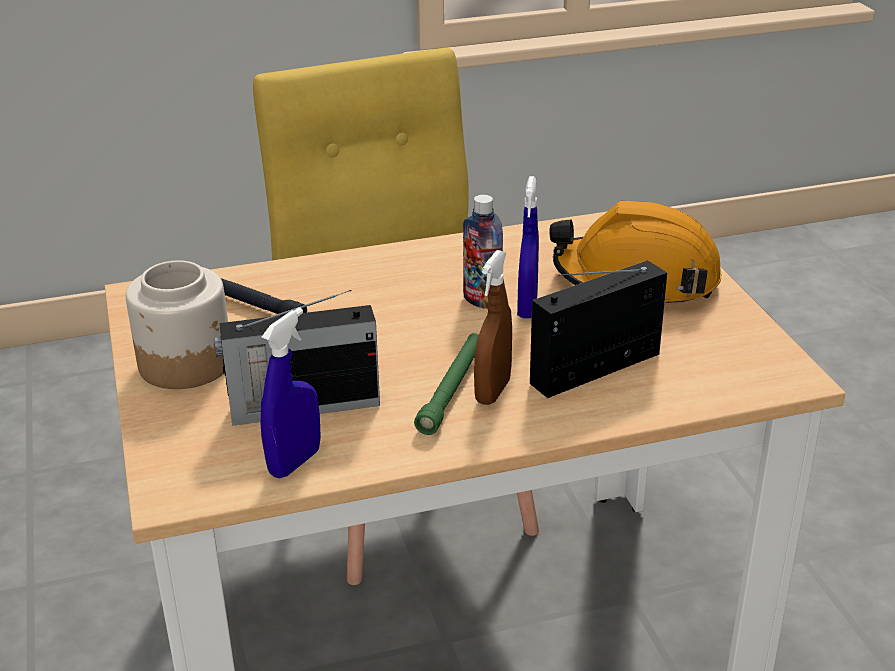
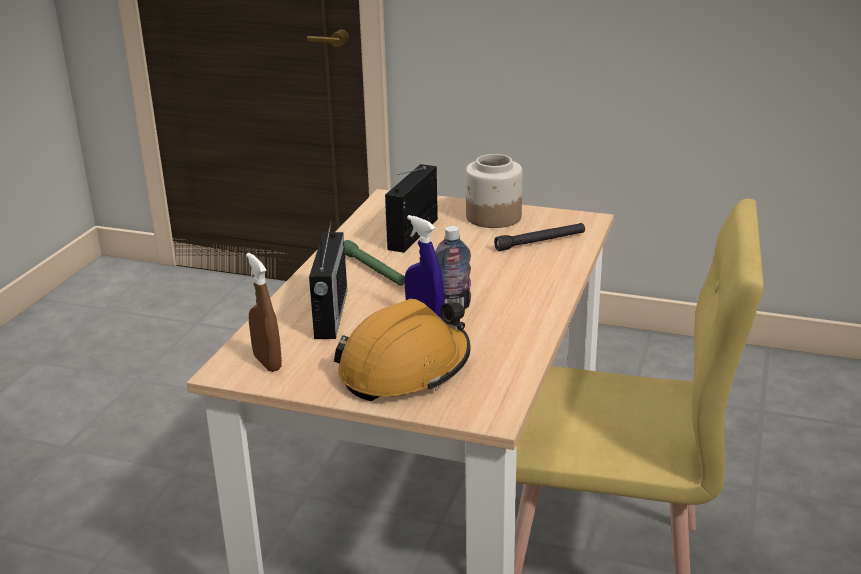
camera: 125 degrees right, 5 degrees down
(294, 462) = (372, 222): blue spray bottle -> none
(493, 391) = (355, 279): brown spray bottle -> brown spray bottle (267, 363)

